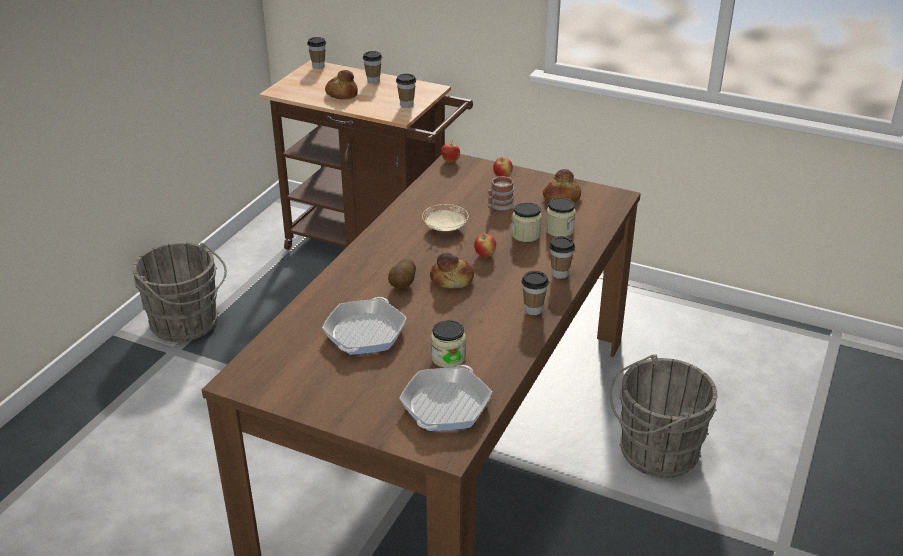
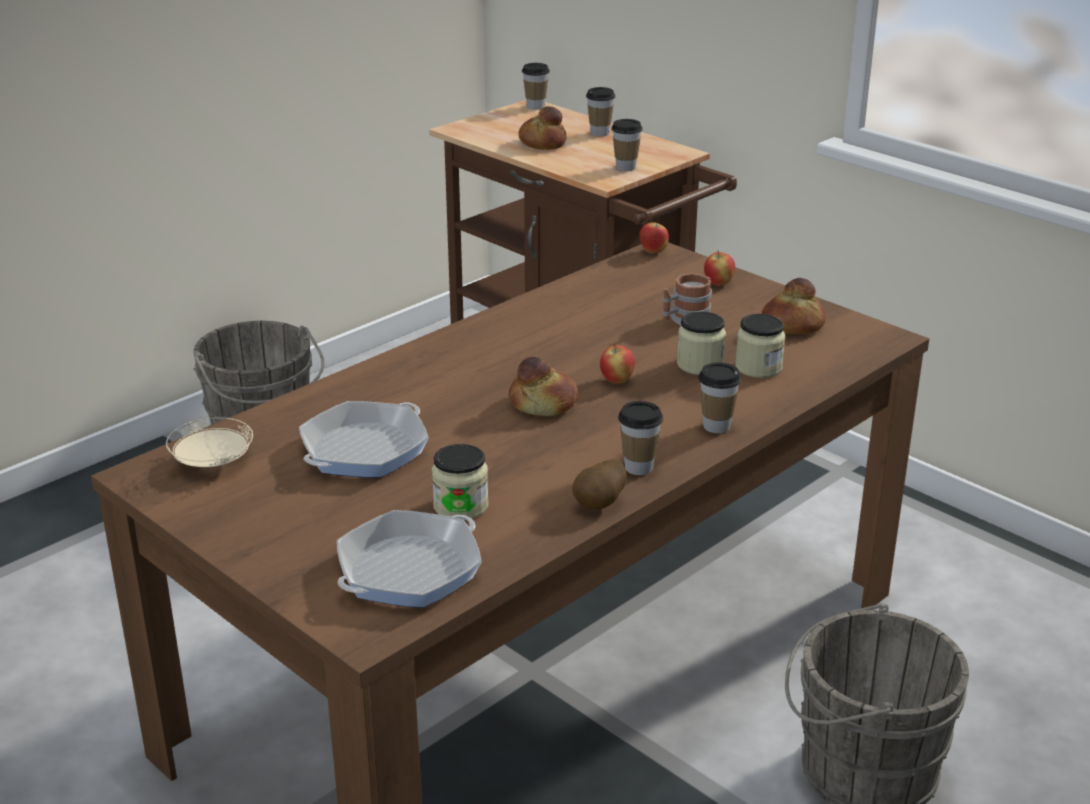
camera: 20 degrees right, 5 degrees down
(403, 285) = (466, 398): potato -> potato (600, 505)
(445, 228) = (581, 336): beige plate -> beige plate (212, 462)

